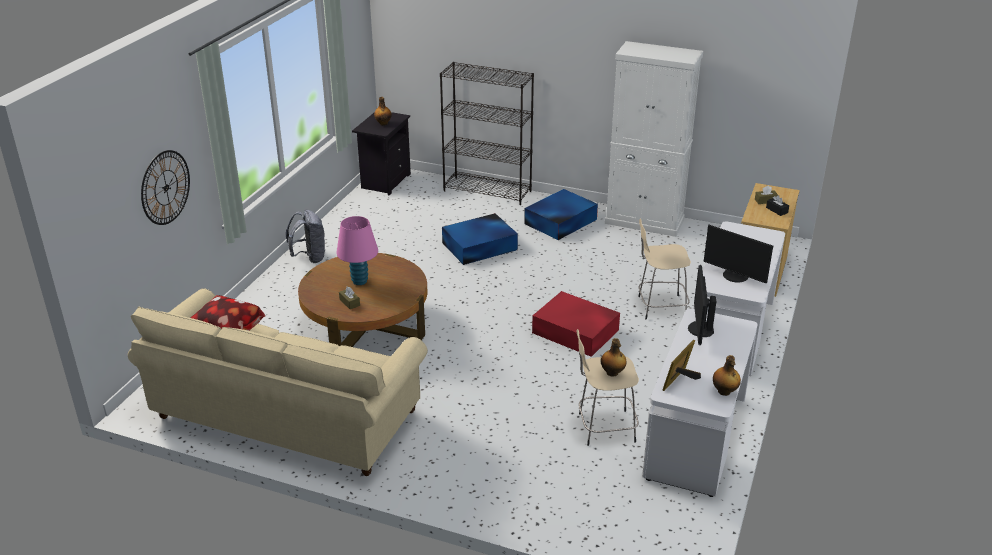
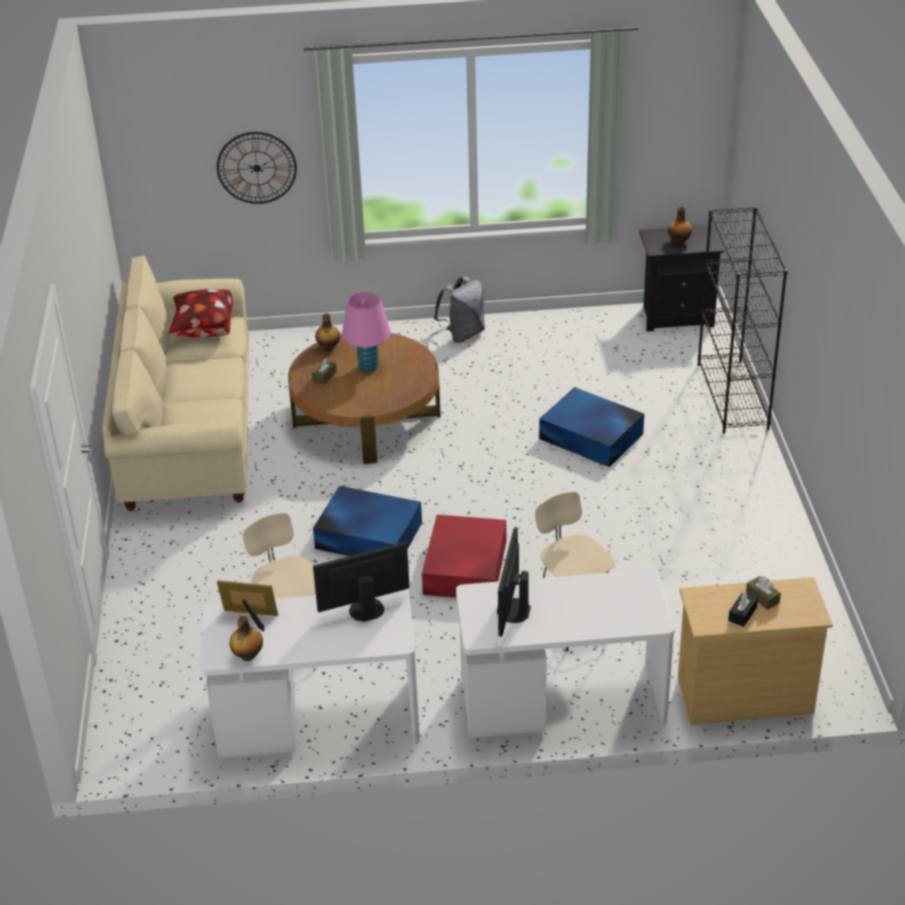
camera: 65 degrees right, 5 degrees up
(559, 222) = (711, 478): blue storage box -> blue storage box (367, 535)
(612, 373) = (286, 582): bottle -> bottle (328, 348)
(644, 222) = (784, 550): white cabinet -> none

